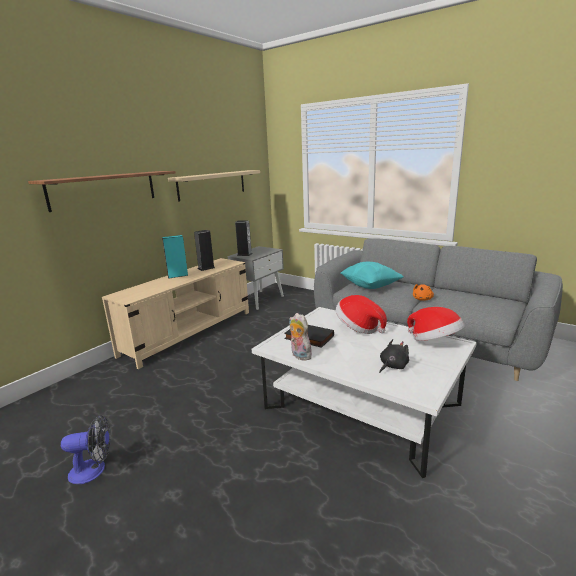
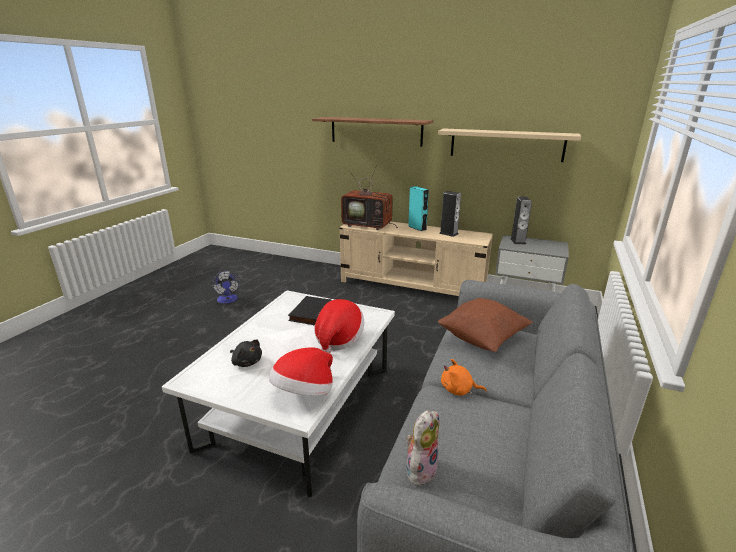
camera: 75 degrees right, 5 degrees up
(142, 291) = (369, 225): none -> television
(299, 356) = (272, 312): plush toy -> plush toy (420, 469)
(370, 286) = (482, 339): turquoise pillow -> brown pillow

